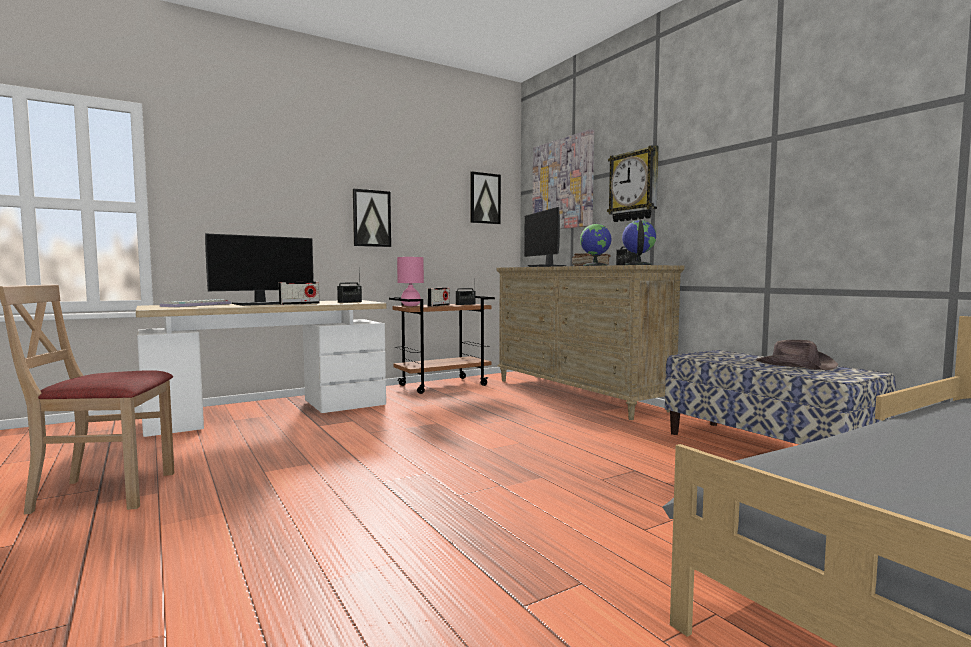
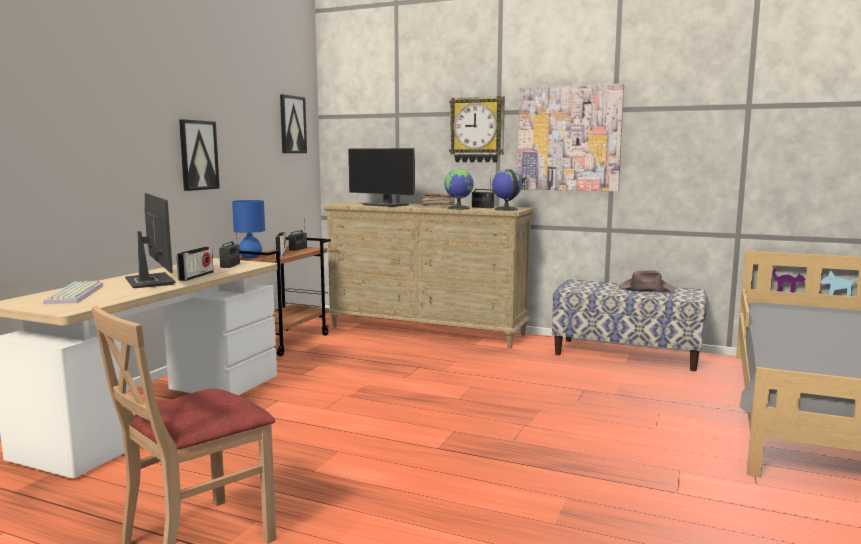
camera: 35 degrees left, 5 degrees up
(262, 304) = (149, 281): monitor -> monitor turned 45 degrees counterclockwise
(411, 305) = (251, 257): pink table lamp -> blue table lamp
(563, 184) = (384, 116): picture -> picture (569, 138)

